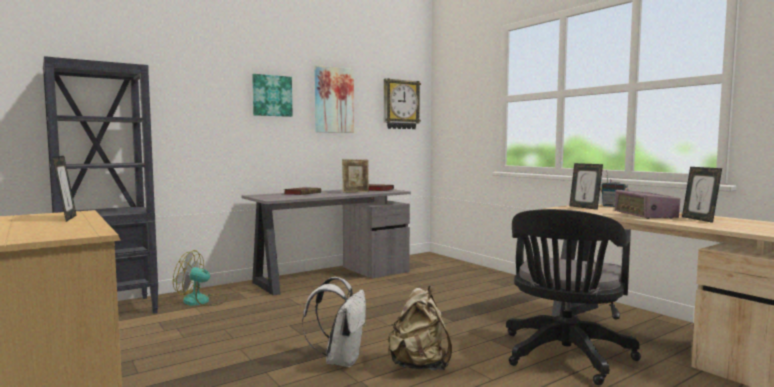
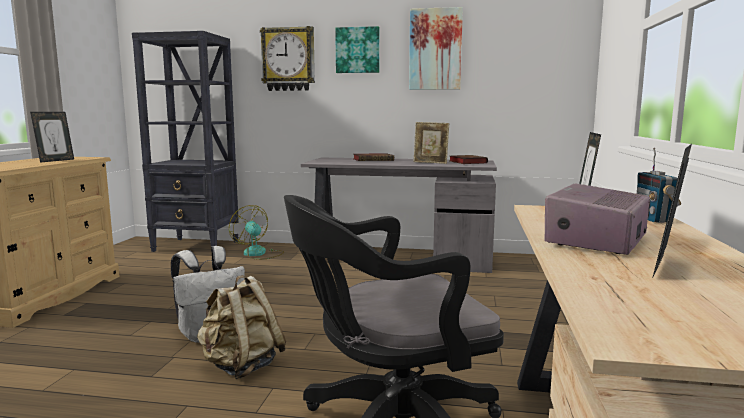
camera: 45 degrees right, 5 degrees up
(400, 104) = (541, 48): wall clock -> wall clock (288, 59)

